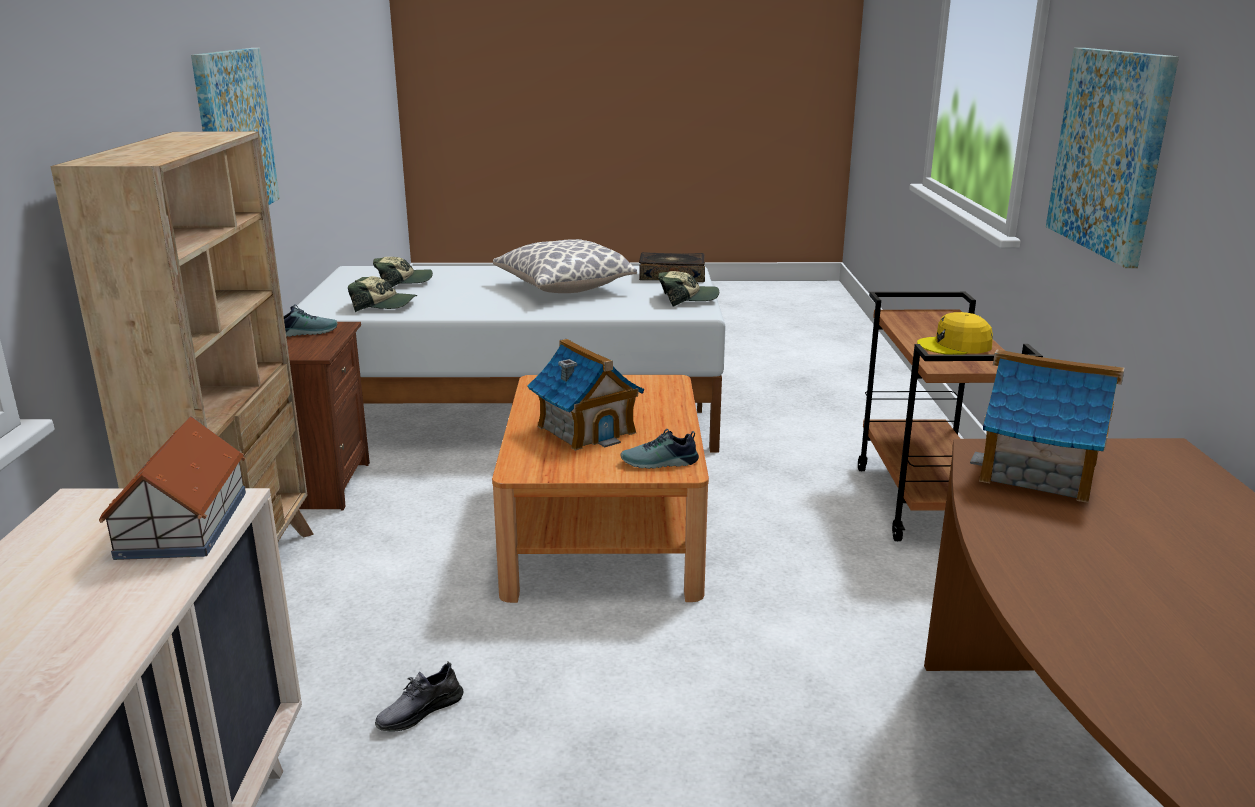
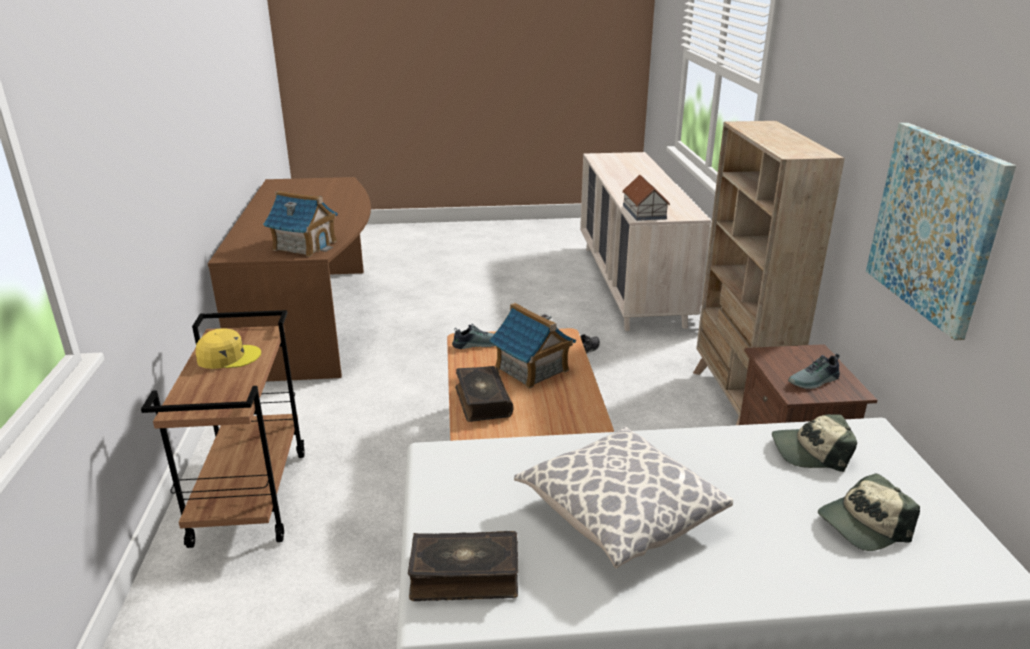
camera: 175 degrees right, 5 degrees up
(656, 401) = (482, 401): none -> book
(687, 299) = (446, 490): cap -> none
(1110, 152) = (123, 184): picture -> none

